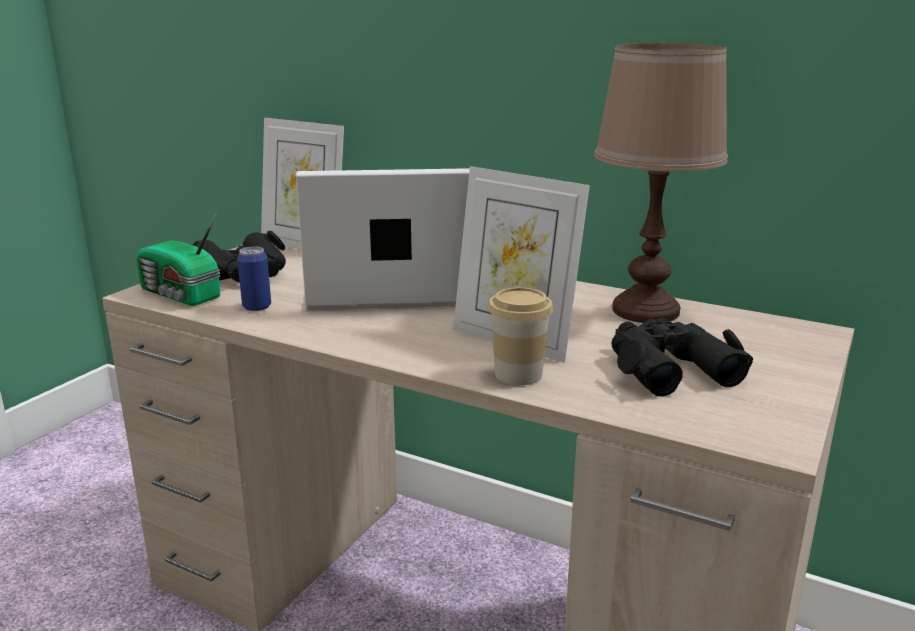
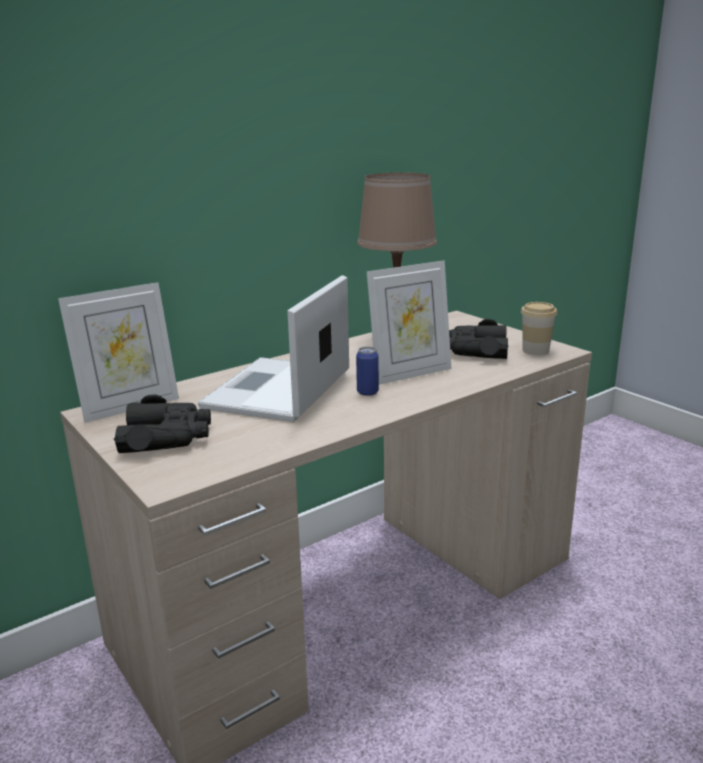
camera: 65 degrees left, 0 degrees up
(180, 295) = (194, 468): radio -> none
(257, 307) = (264, 439): can -> can (367, 392)
(518, 374) = (458, 381): cup -> cup (535, 350)

